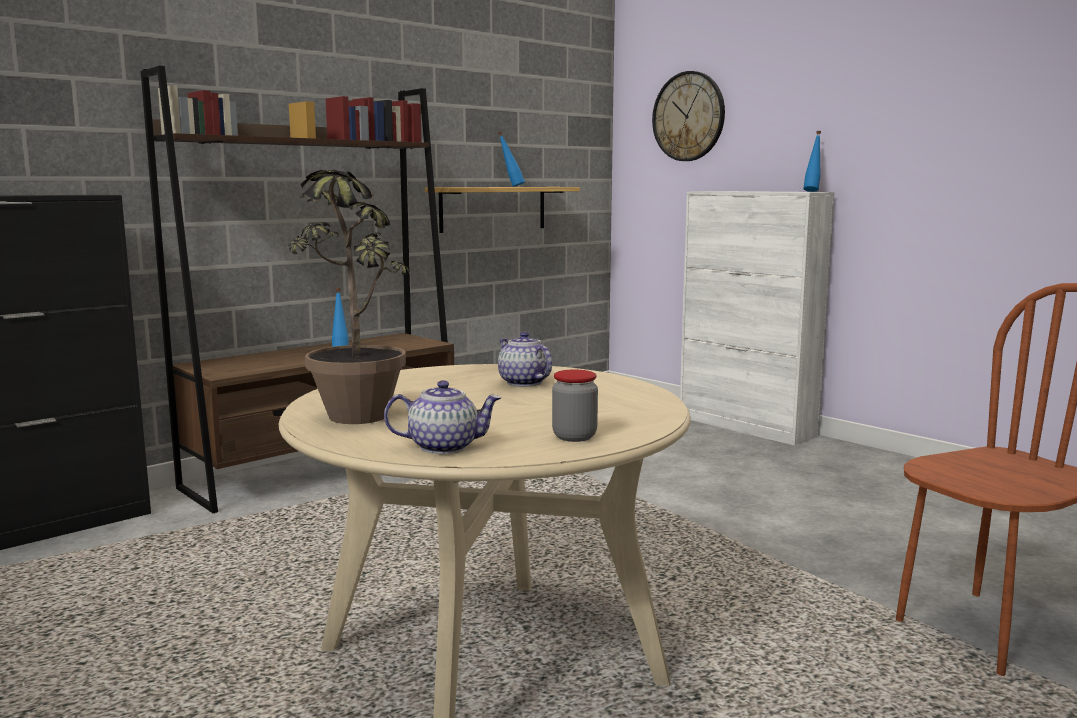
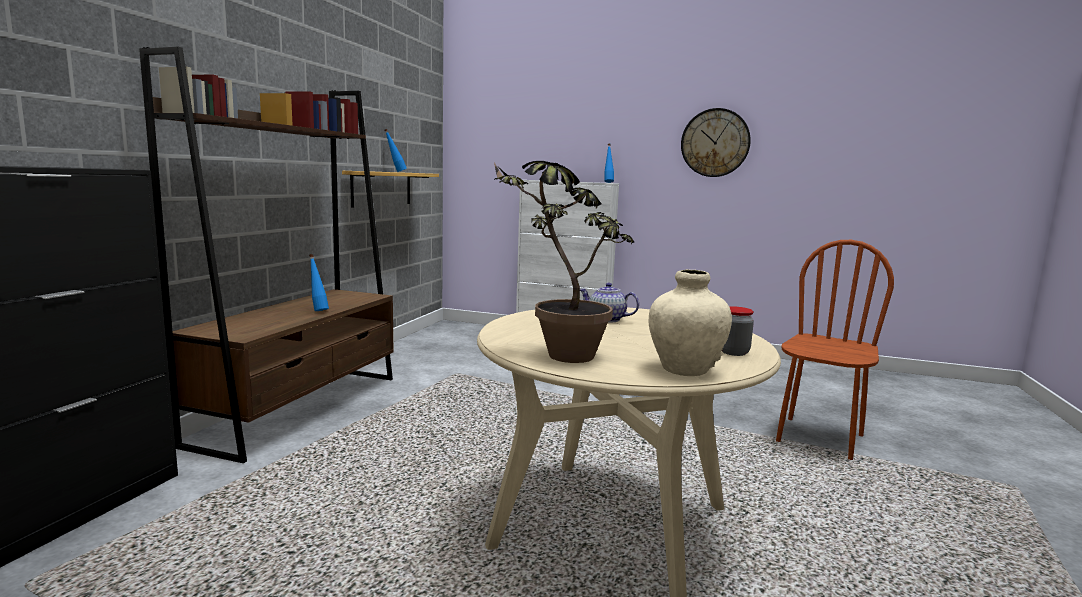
camera: 30 degrees left, 0 degrees up
(444, 447) = (684, 370): teapot -> beige vase
(688, 116) = (508, 127): wall clock -> wall clock (715, 143)

